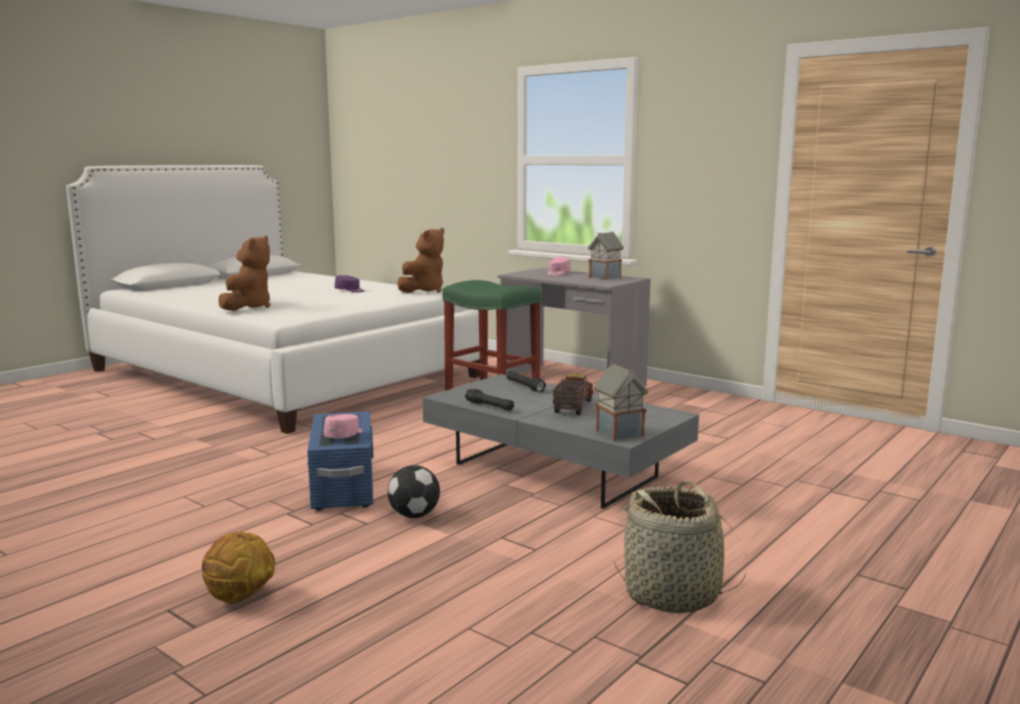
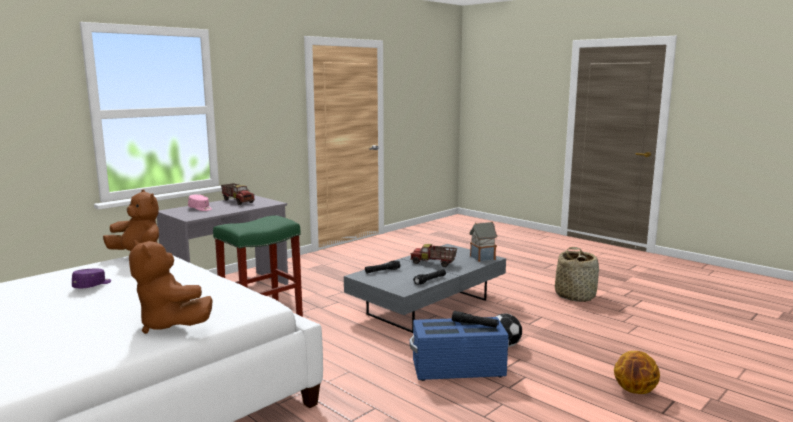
camera: 85 degrees left, 0 degrees up
(248, 307) = (170, 325): brown plush toy -> brown plush toy turned 150 degrees counterclockwise
(344, 435) = (475, 324): pink cap -> black flashlight
(605, 277) = (238, 201): toy house -> toy truck

